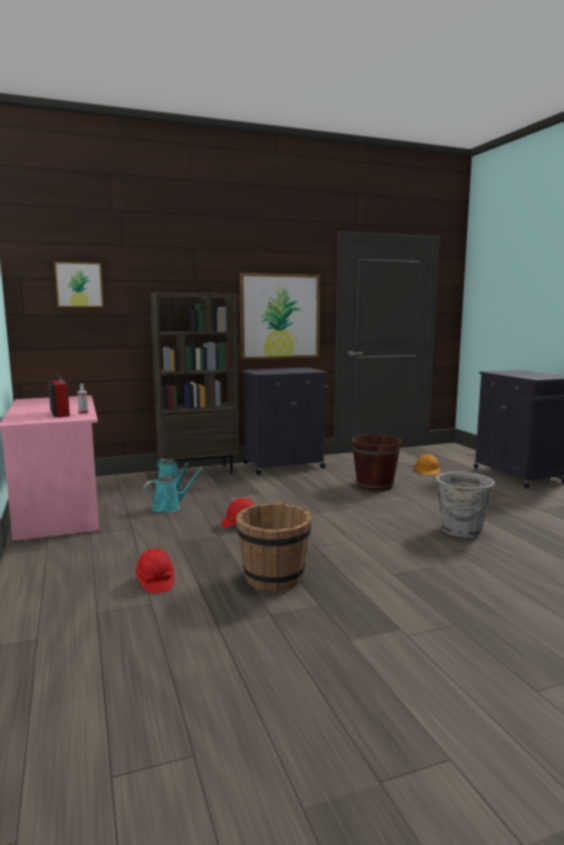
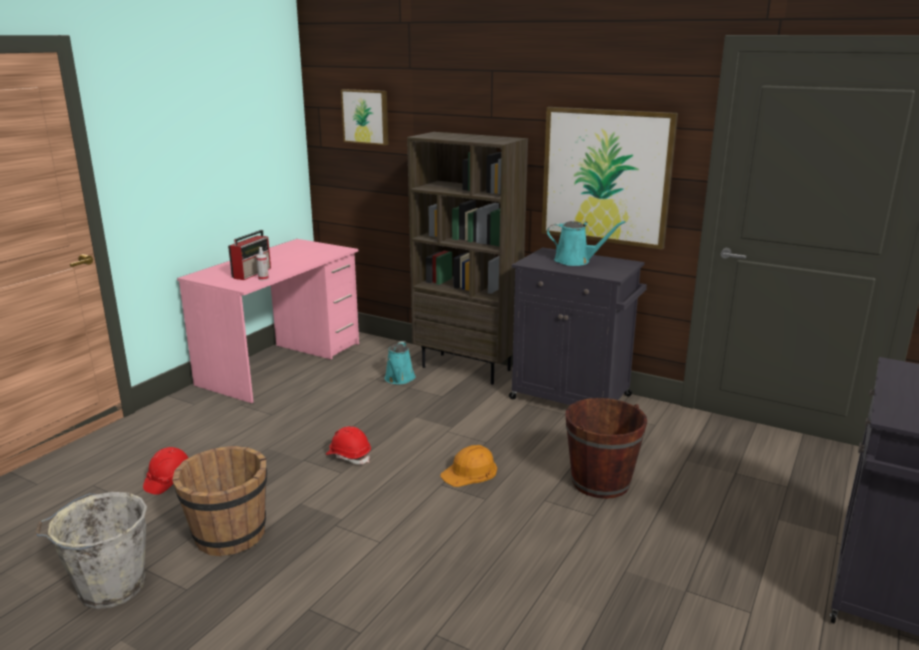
camera: 50 degrees right, 10 degrees up
(169, 507) = (346, 403): turquoise watering can -> turquoise watering can (576, 261)
(428, 470) = (747, 497): orange hard hat -> orange hard hat (470, 472)
(461, 531) = (517, 615): grey bucket -> grey bucket (109, 588)

